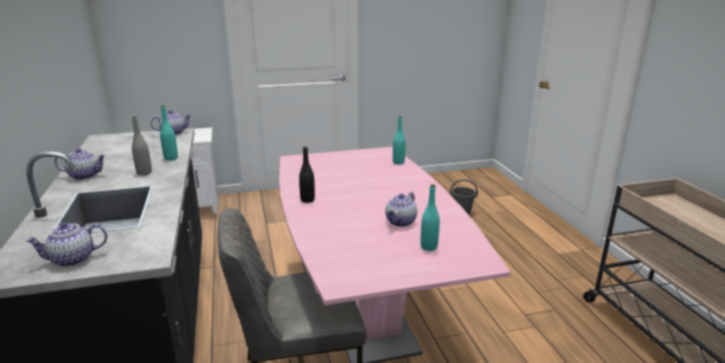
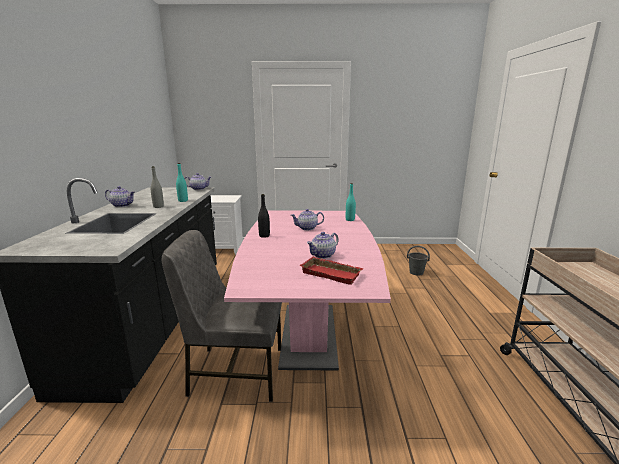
camera: 15 degrees right, 5 degrees down
(72, 259) = (64, 245): teapot -> teapot (307, 228)
(429, 247) = (332, 273): turquoise bottle -> red tray

